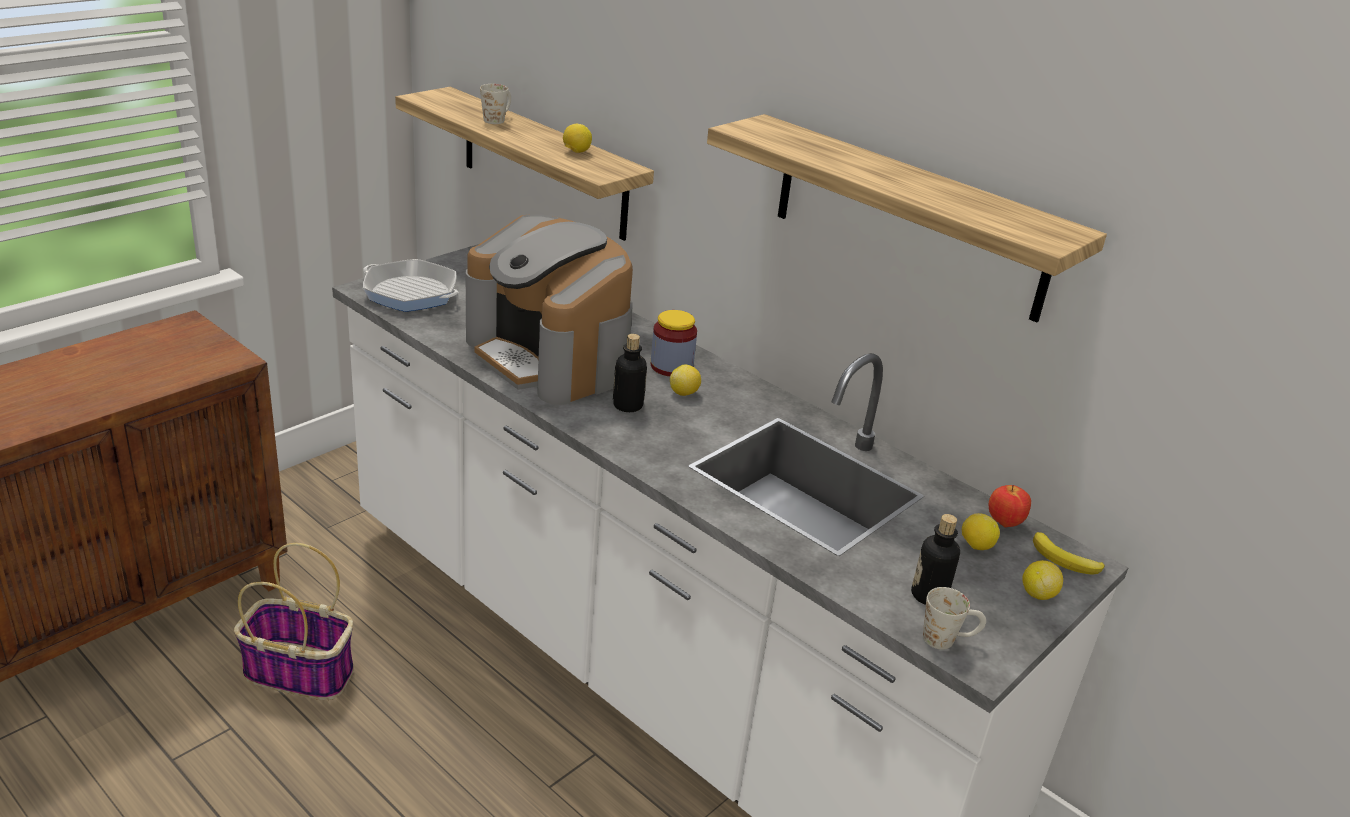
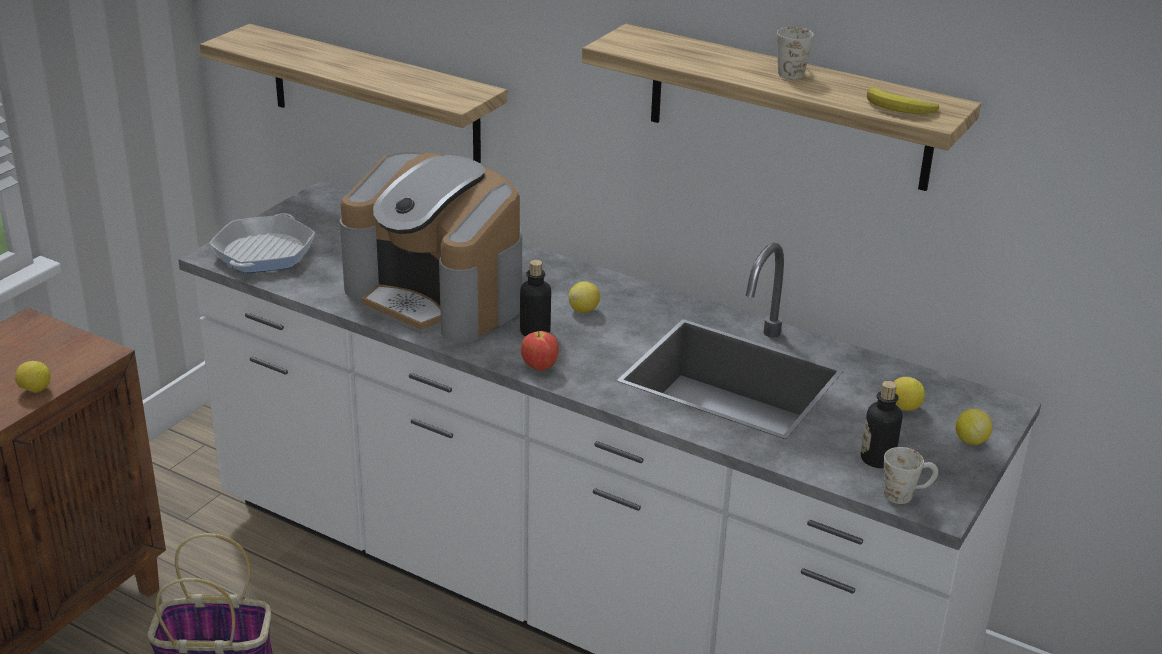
camera: 10 degrees left, 0 degrees up
(410, 293) = (264, 252): frying pan -> frying pan turned 90 degrees counterclockwise
(498, 119) = (321, 55): white mug -> white mug (792, 71)
(576, 152) = (420, 80): lemon -> lemon (35, 390)
(671, 366) = (560, 285): jar -> none
(1004, 523) = (922, 382): apple -> apple (539, 367)
(1065, 560) = (985, 407): banana -> banana (901, 108)

